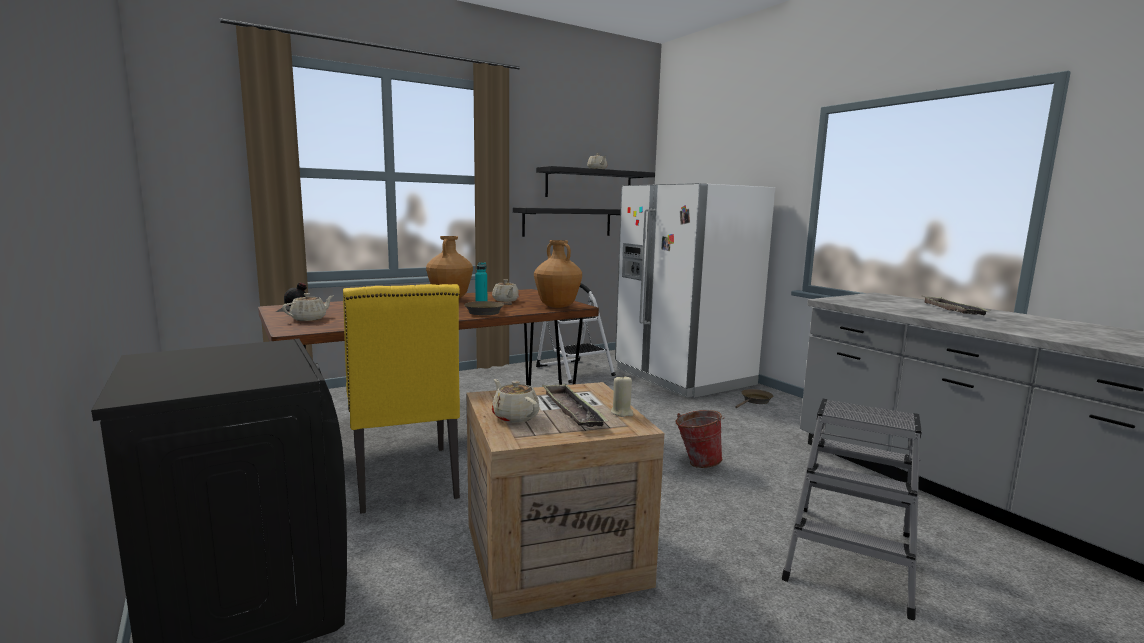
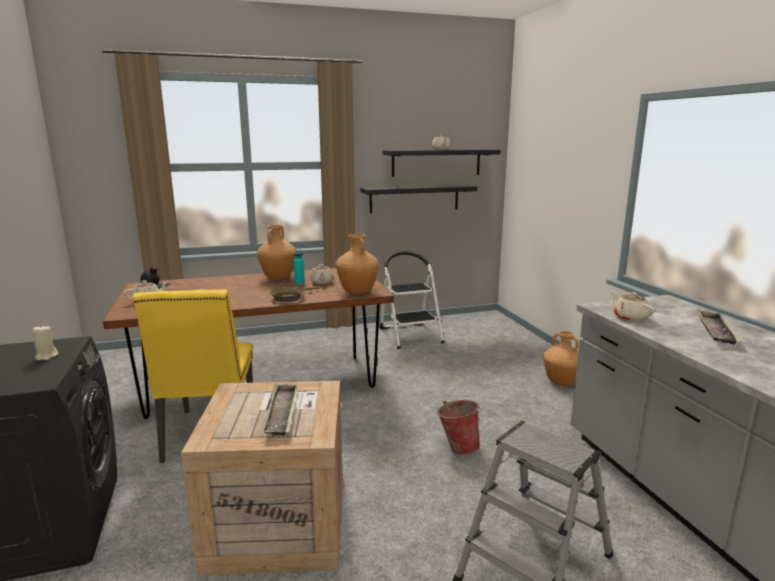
camera: 15 degrees right, 5 degrees up
(515, 416) = (231, 415): beige teapot -> beige teapot (629, 317)
(622, 413) = (320, 420): beige candle -> beige candle (46, 356)
(683, 377) = (508, 349): white fridge -> none
(755, 401) = (561, 383): brown frying pan -> brown vase

